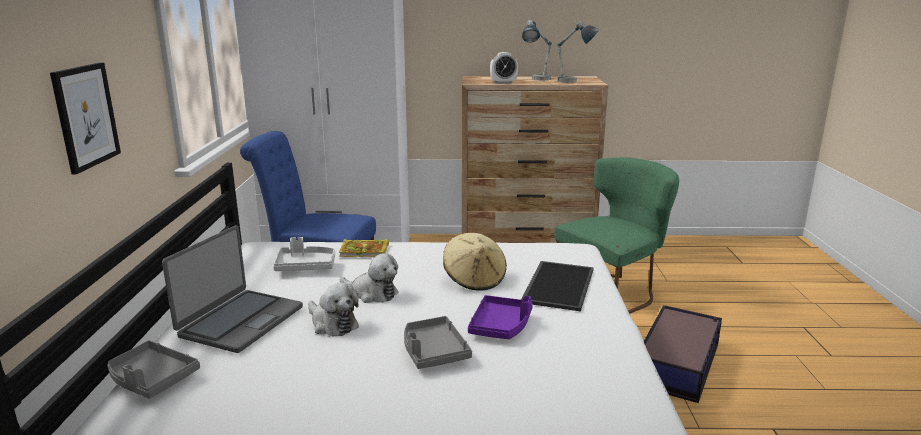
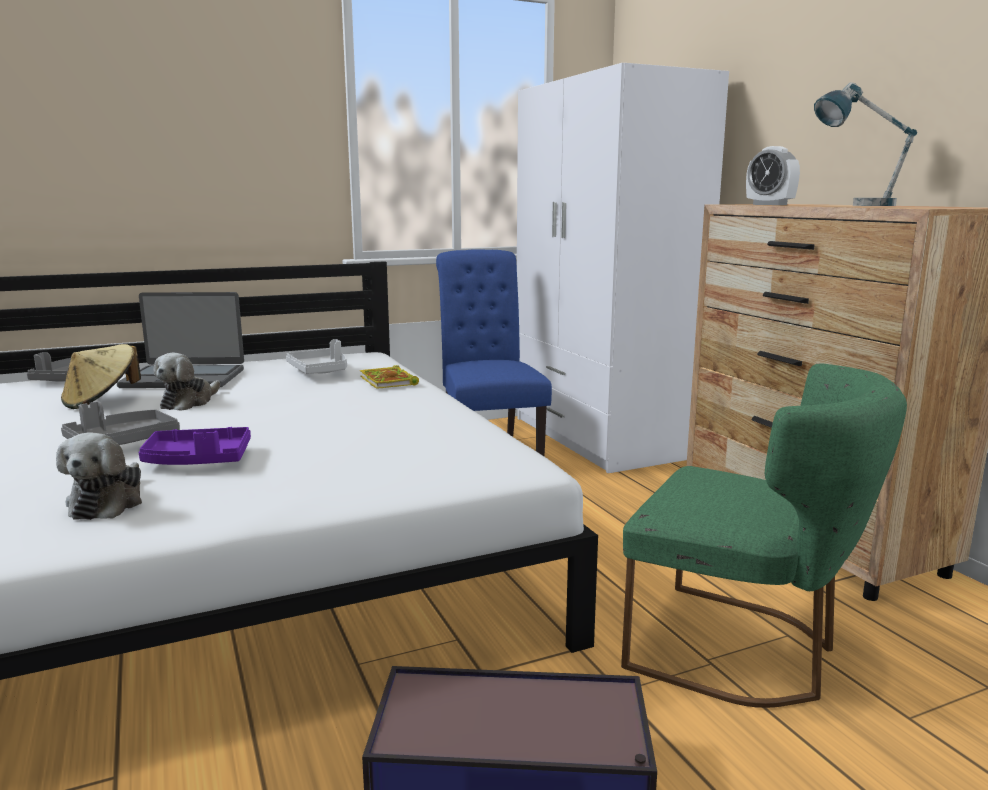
camera: 65 degrees right, 5 degrees down
(86, 116) = (189, 173): picture -> none
(372, 293) = (267, 401): plush toy -> plush toy (108, 502)
(474, 279) = (341, 431): beige hat -> beige hat (102, 401)
(557, 285) = (353, 472): tray -> none
(574, 82) = (897, 207): table lamp -> none

